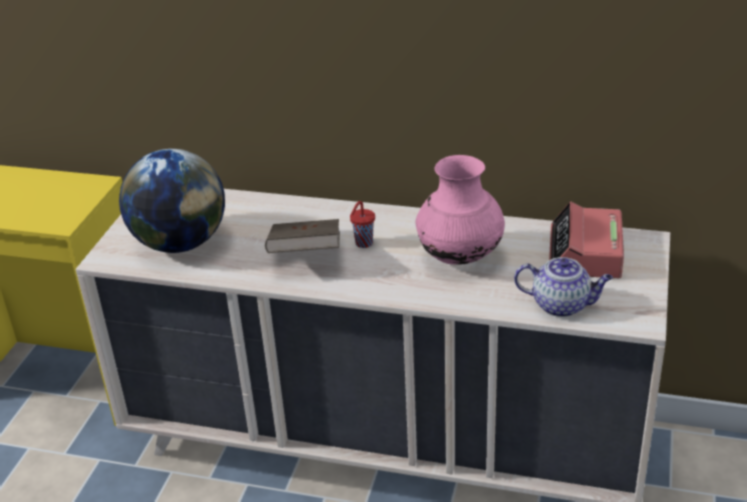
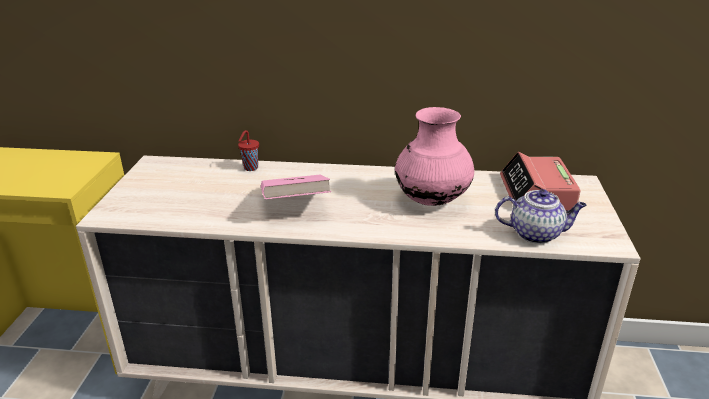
camera: 10 degrees left, 5 degrees down
(180, 243) = (177, 200): globe -> none
(305, 255) = (294, 205): brown book -> pink book
(363, 244) = (344, 194): red cup -> red cup (250, 168)

